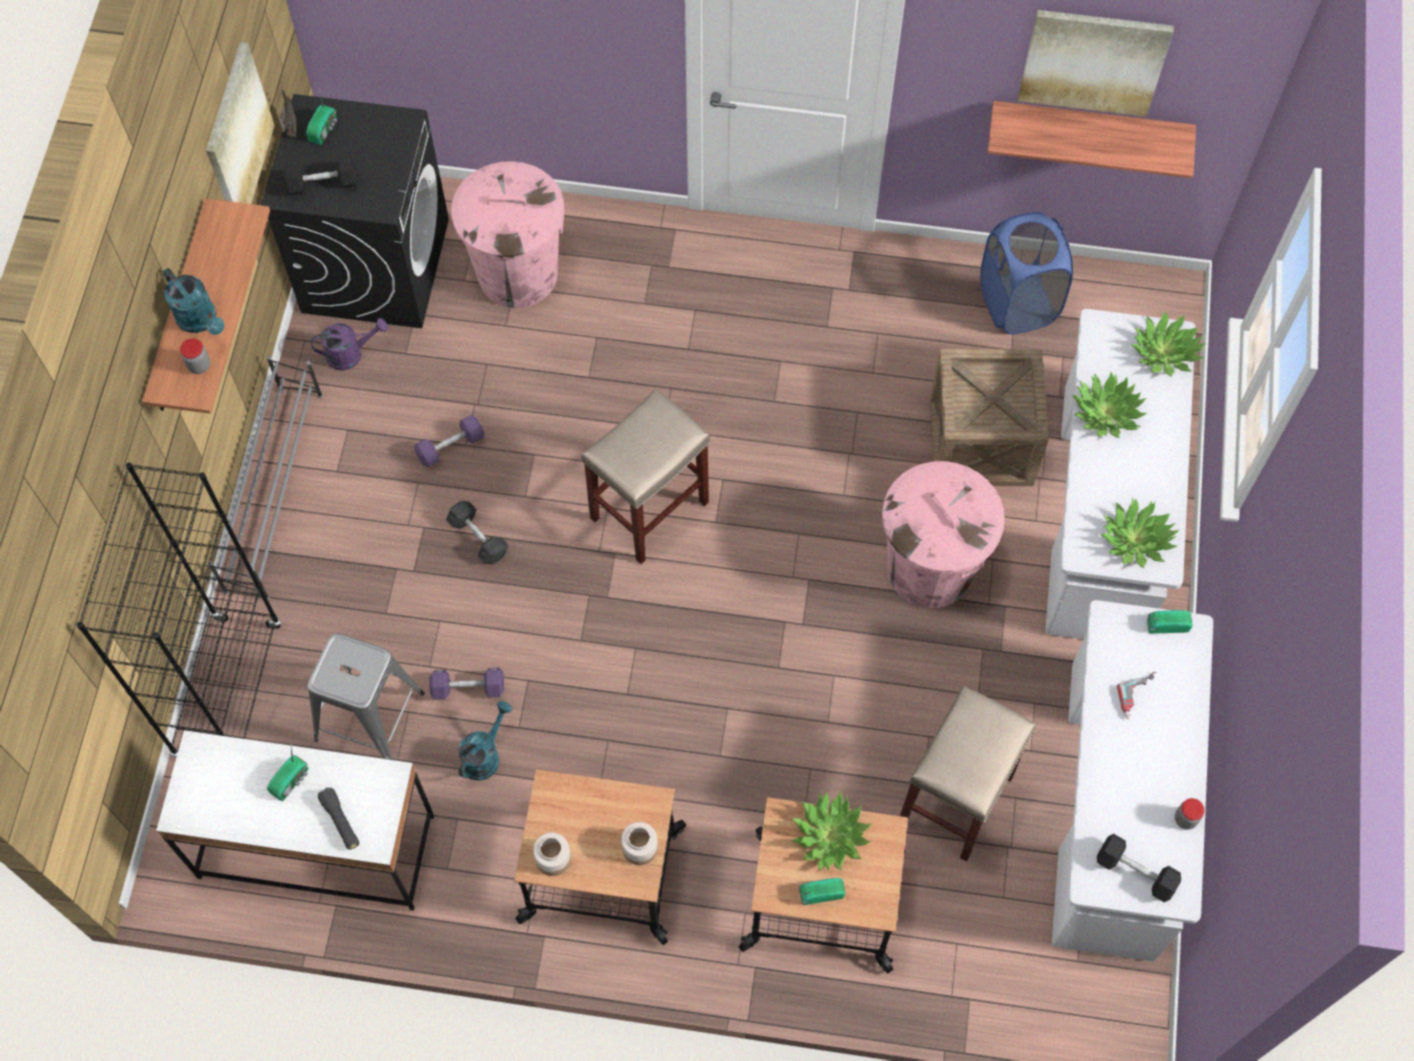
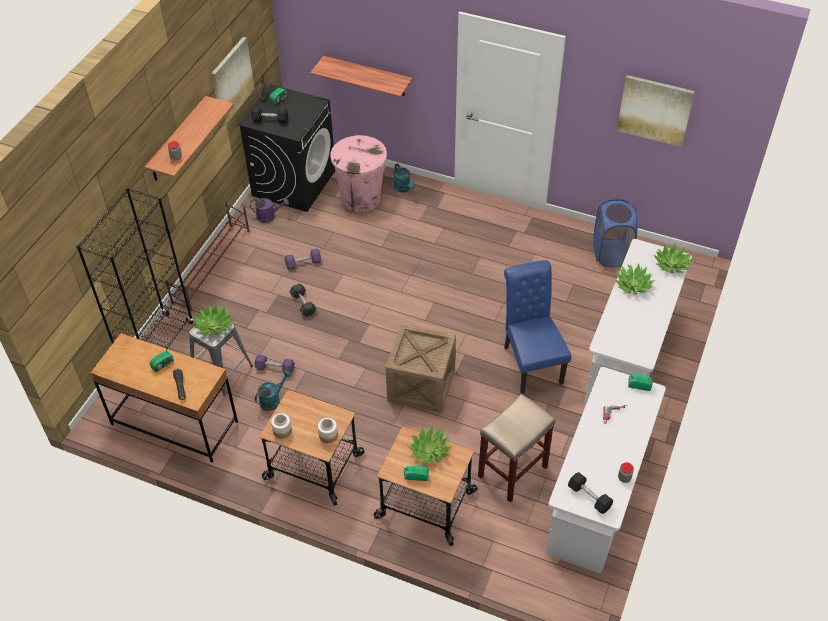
camera: 15 degrees right, 15 degrees down
(201, 321) = (184, 141): turquoise watering can -> turquoise watering can (404, 188)
(275, 491) = (212, 266): grey shoe rack -> brown shoe rack
(316, 846) = (174, 423): white desk -> brown desk
(650, 509) = (393, 308): beige stool -> none
(930, 568) = (530, 362): pink trash can -> blue chair
(981, 442) = (574, 310): crate -> crate (421, 384)
(1090, 127) = (653, 153): shelf -> shelf (367, 76)
(1136, 539) = (633, 343): potted plant -> potted plant (214, 326)

